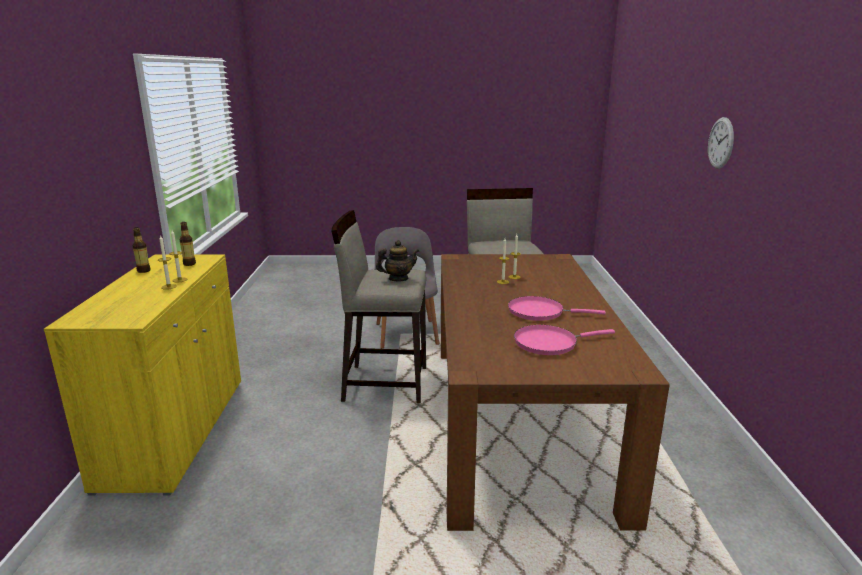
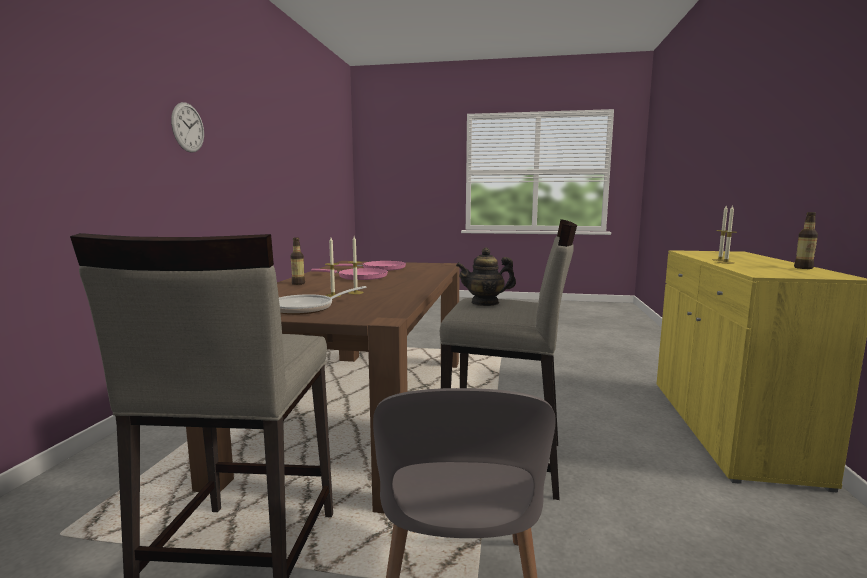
camera: 170 degrees left, 10 degrees down
(189, 264) = (766, 270): bottle -> bottle (298, 283)
(508, 263) = (307, 308): none -> frying pan
(720, 143) = (58, 122): wall clock -> wall clock (188, 127)

